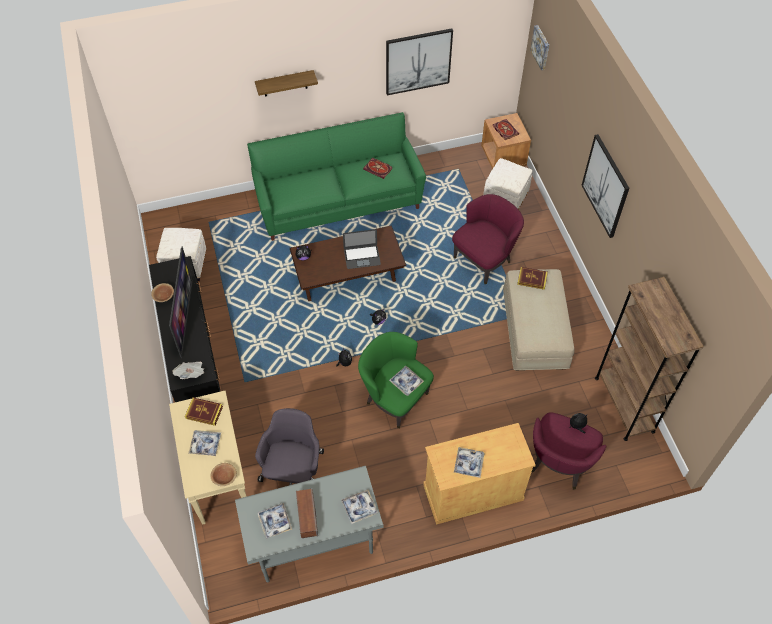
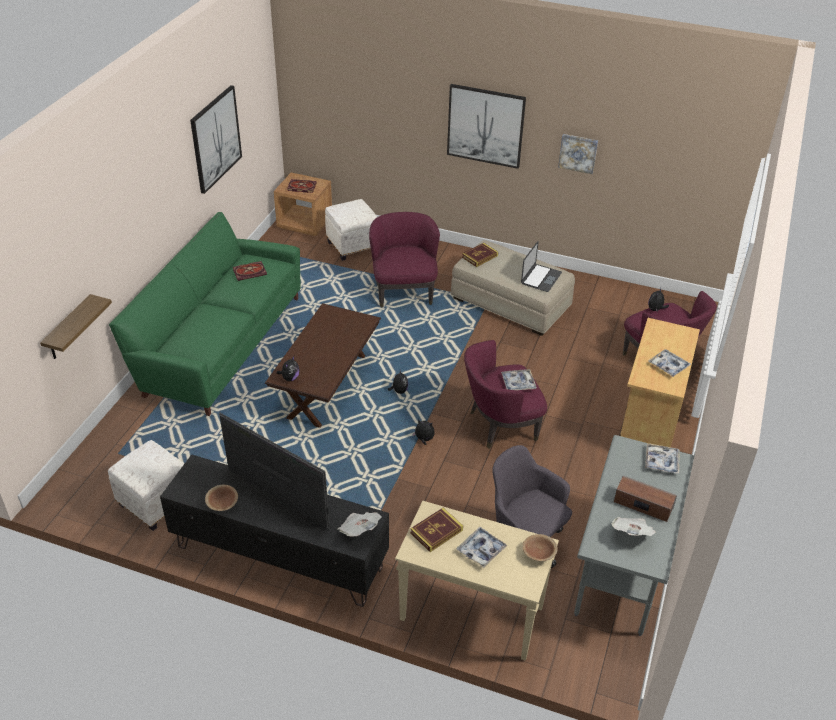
camera: 55 degrees left, 15 degrees down
(275, 522) = (632, 534): tray -> newspaper
(285, 83) = (125, 216): shelf -> shelf (68, 329)
(362, 256) = (337, 339): laptop -> laptop (541, 278)
(394, 398) = (500, 425): green armchair -> purple armchair
(541, 47) = (308, 70): picture -> picture (578, 153)
(624, 404) = (631, 296): brown bookcase -> none

